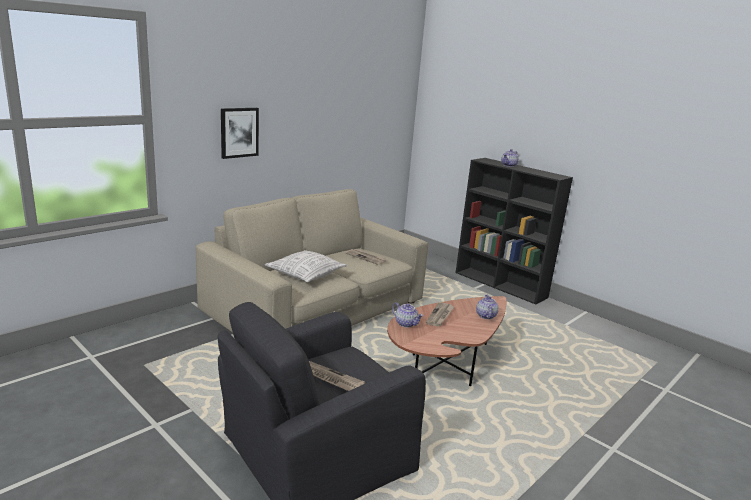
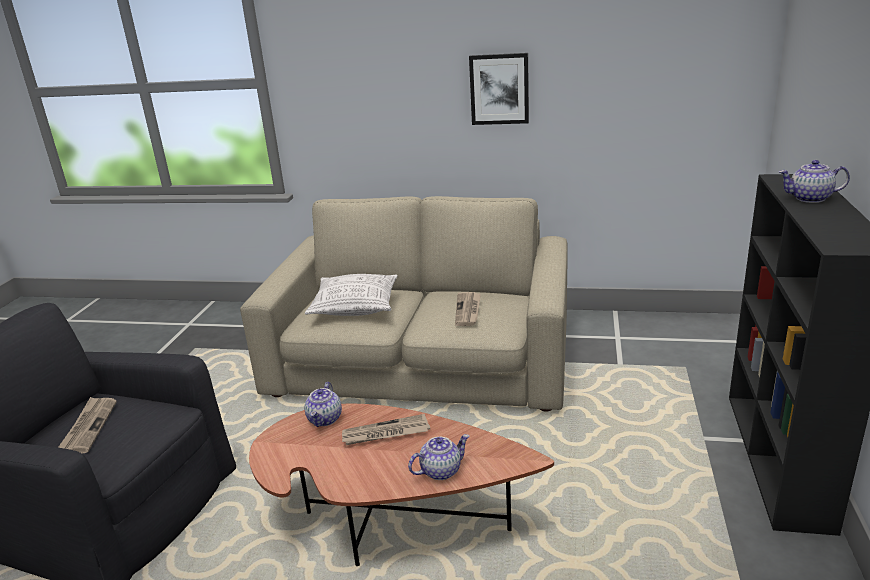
camera: 60 degrees right, 5 degrees up
(239, 132) = (381, 100): picture -> picture (499, 89)

